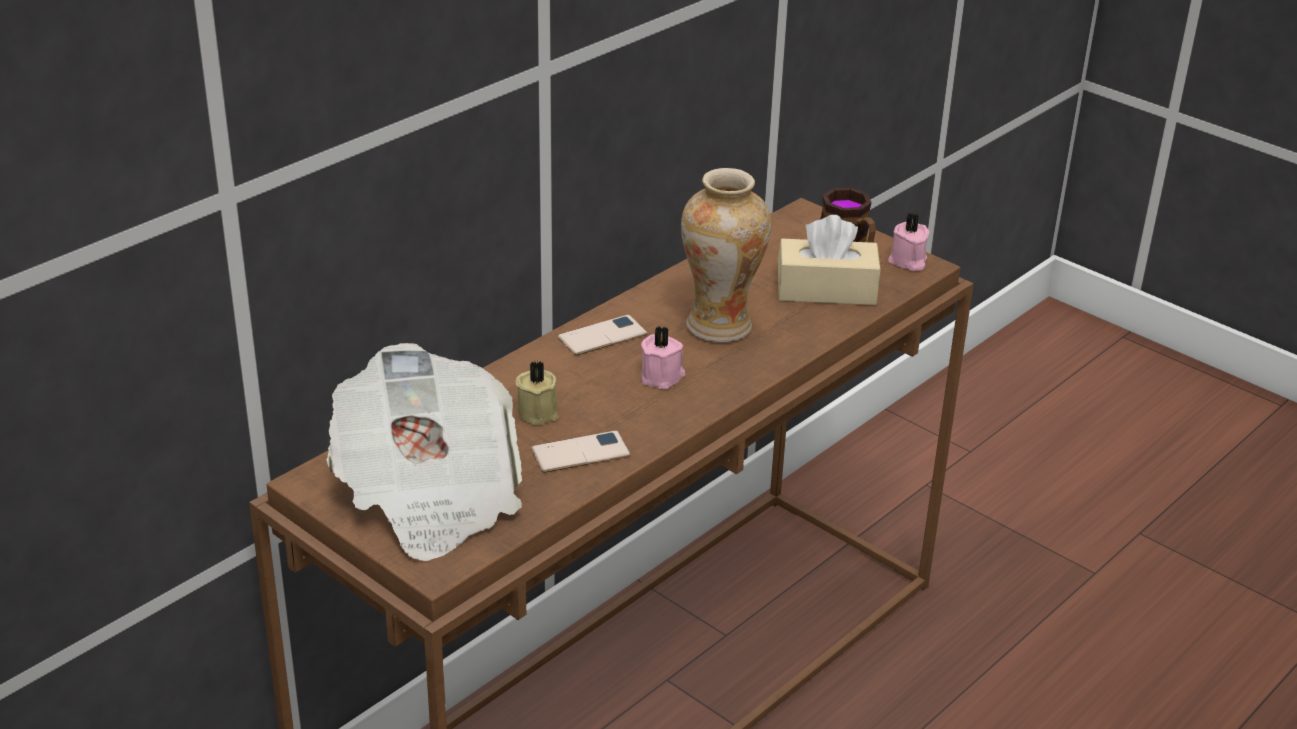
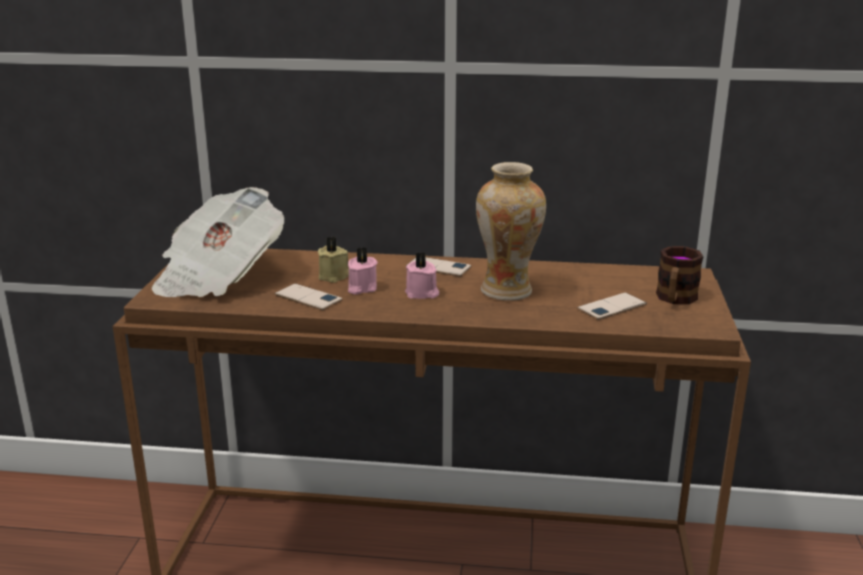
camera: 55 degrees right, 10 degrees down
(826, 290) = (612, 307): beige tissue box -> phone
(908, 261) = (704, 320): pink candle -> pink candle (361, 288)

